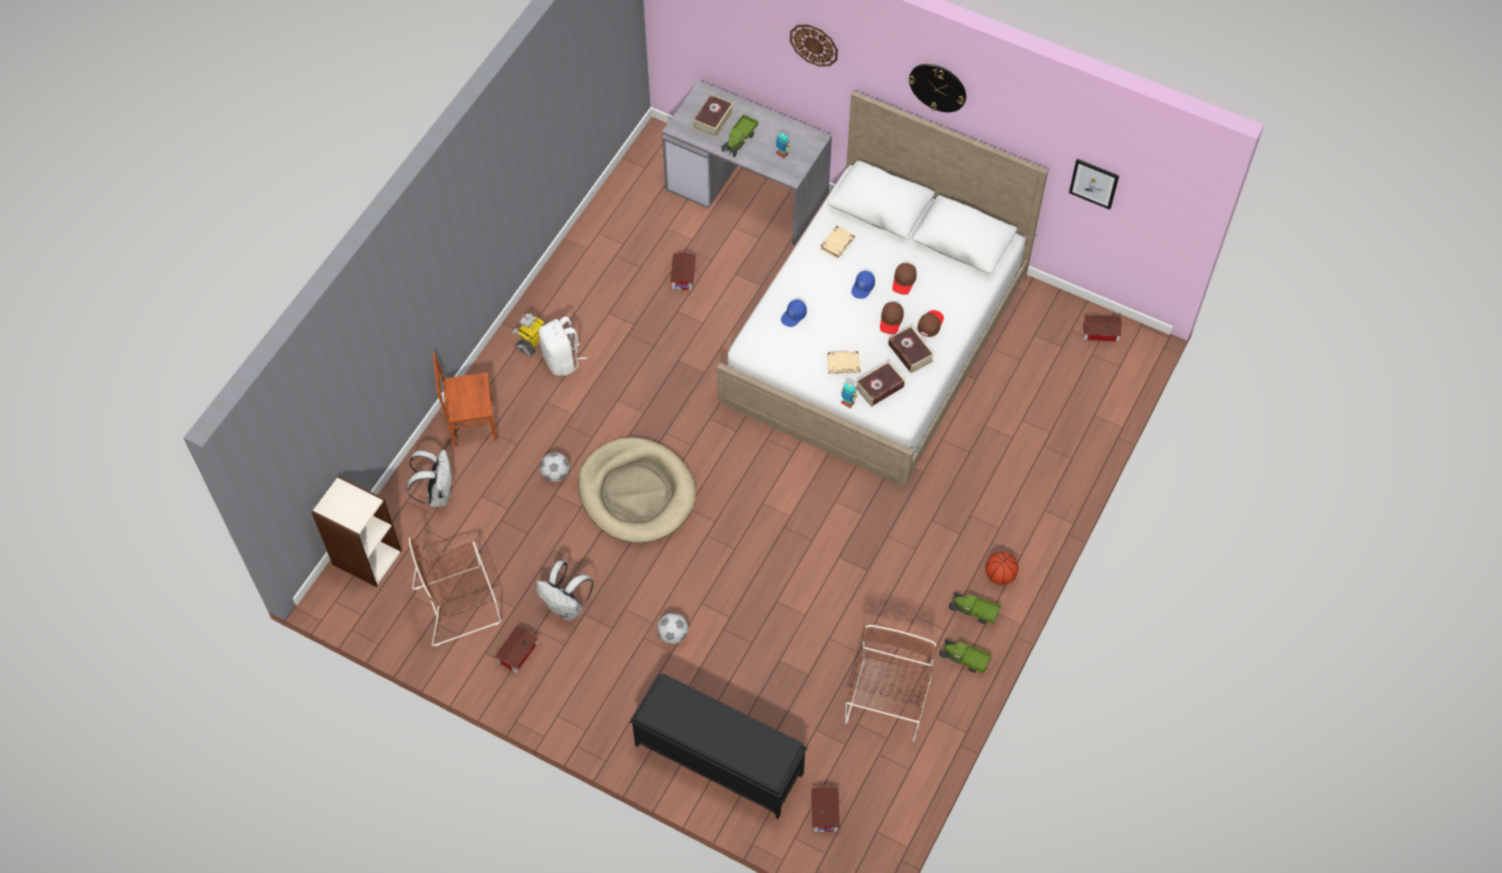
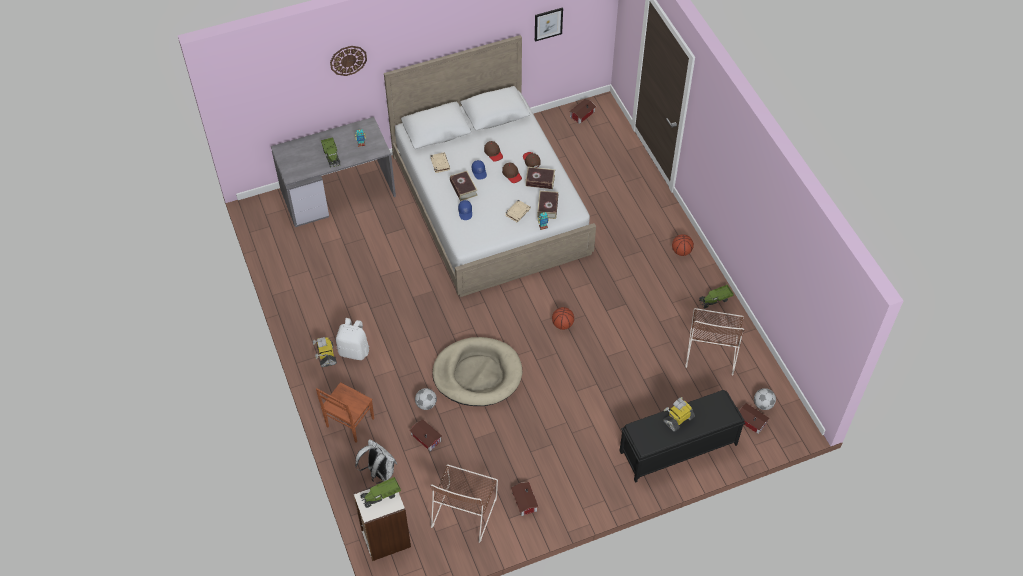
camera: 50 degrees left, 5 degrees down
(567, 607) = (518, 457): white backpack -> none
(673, 634) = (583, 417): football -> football (763, 404)
(684, 275) = (360, 257): toy house -> toy house (426, 437)
(713, 119) = (304, 157): book -> book (463, 188)
(717, 722) = (678, 419): none -> toy robot
(778, 527) = (562, 324): none -> basketball
(887, 704) = (711, 350): brown chair -> brown chair turned 135 degrees counterclockwise
(938, 87) = (438, 30): wall clock -> none
(973, 611) = (691, 276): toy truck -> toy truck (381, 495)

